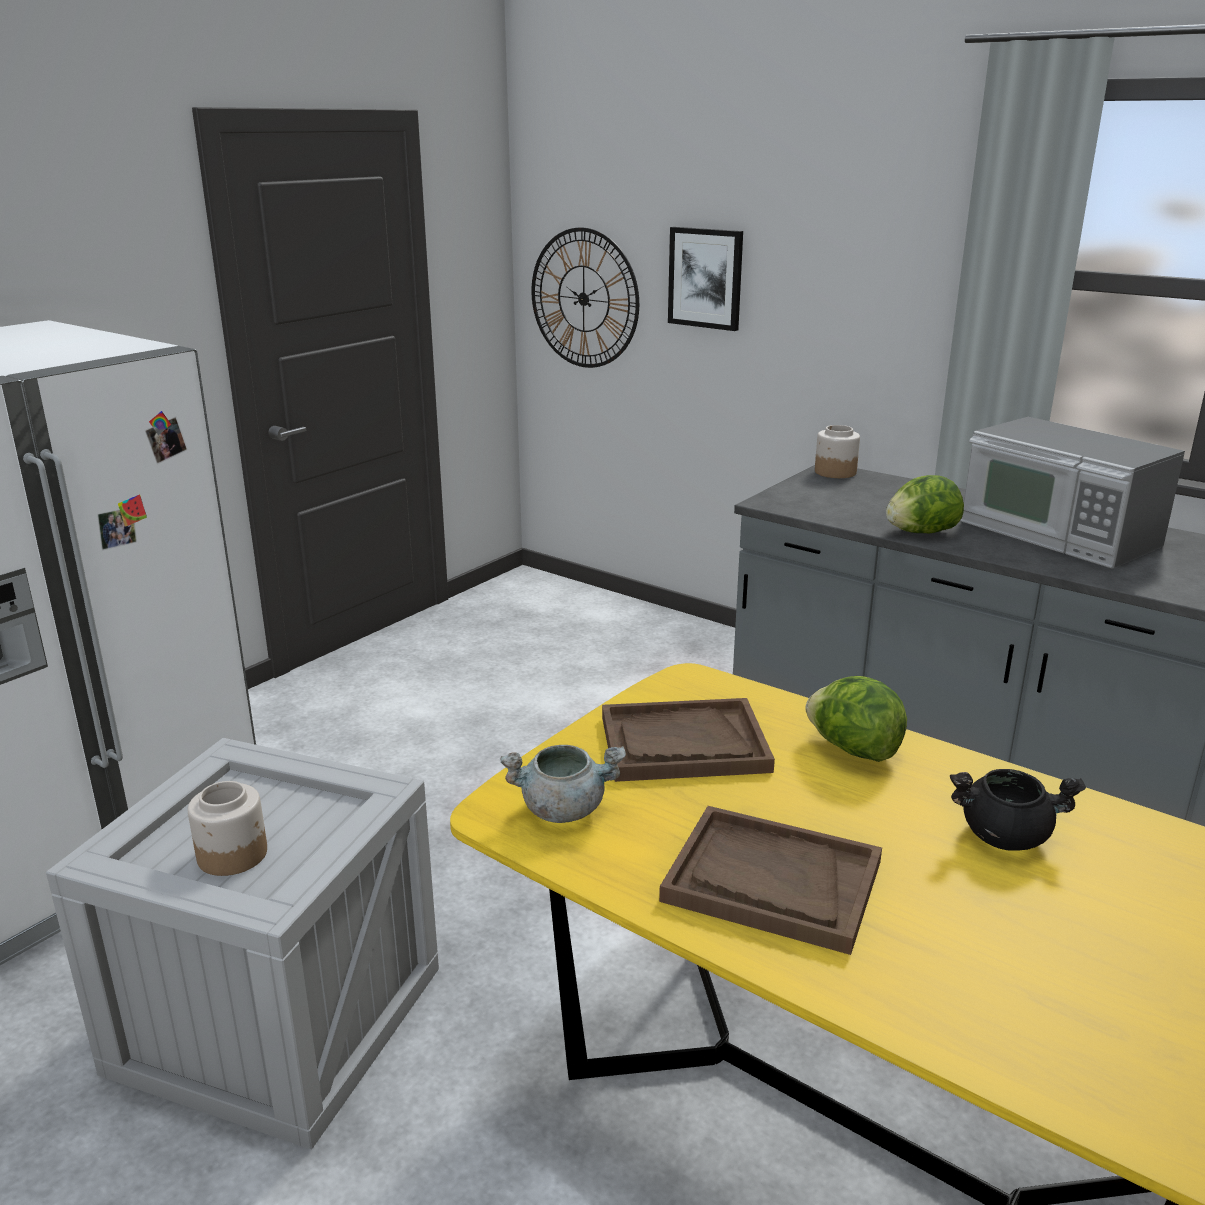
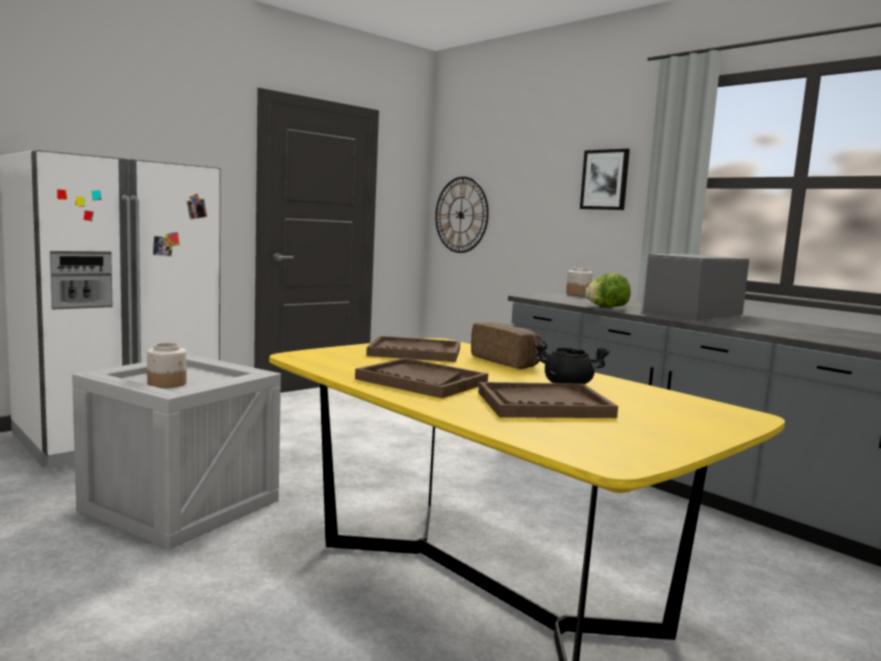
camera: 10 degrees right, 15 degrees down
(563, 809) = (331, 358): grey cooking pot -> none
(706, 278) = (522, 198): picture -> picture (605, 180)
(853, 750) = (508, 362): lettuce -> bread
(1020, 937) = (543, 404): none -> brown tray
(1057, 534) = (690, 313): microwave -> microwave turned 75 degrees clockwise

